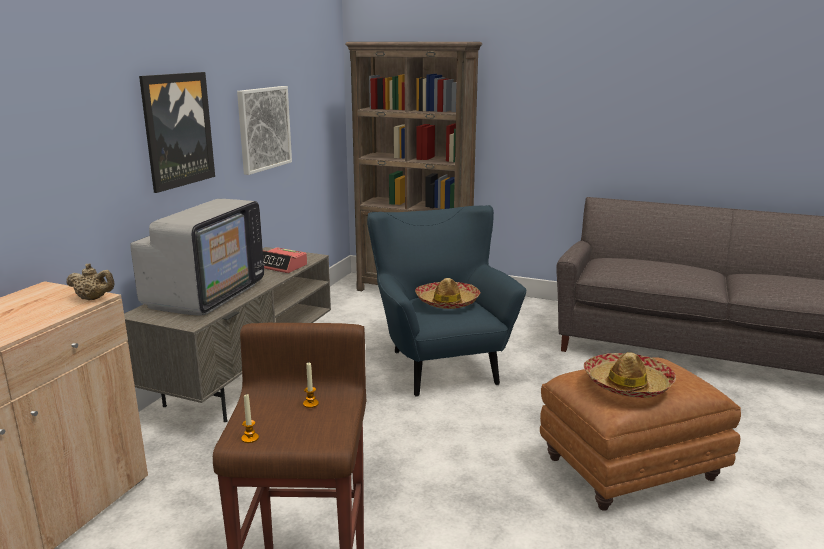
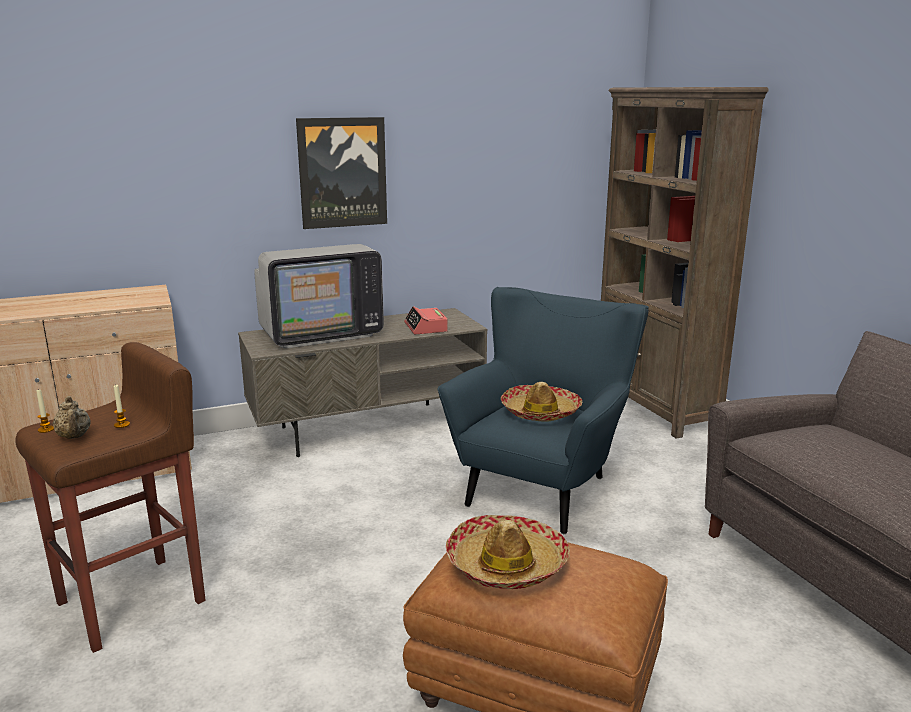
camera: 45 degrees right, 0 degrees up
(93, 299) = (151, 302): beige teapot -> beige teapot (74, 437)
(264, 128) = (475, 181): picture -> none

